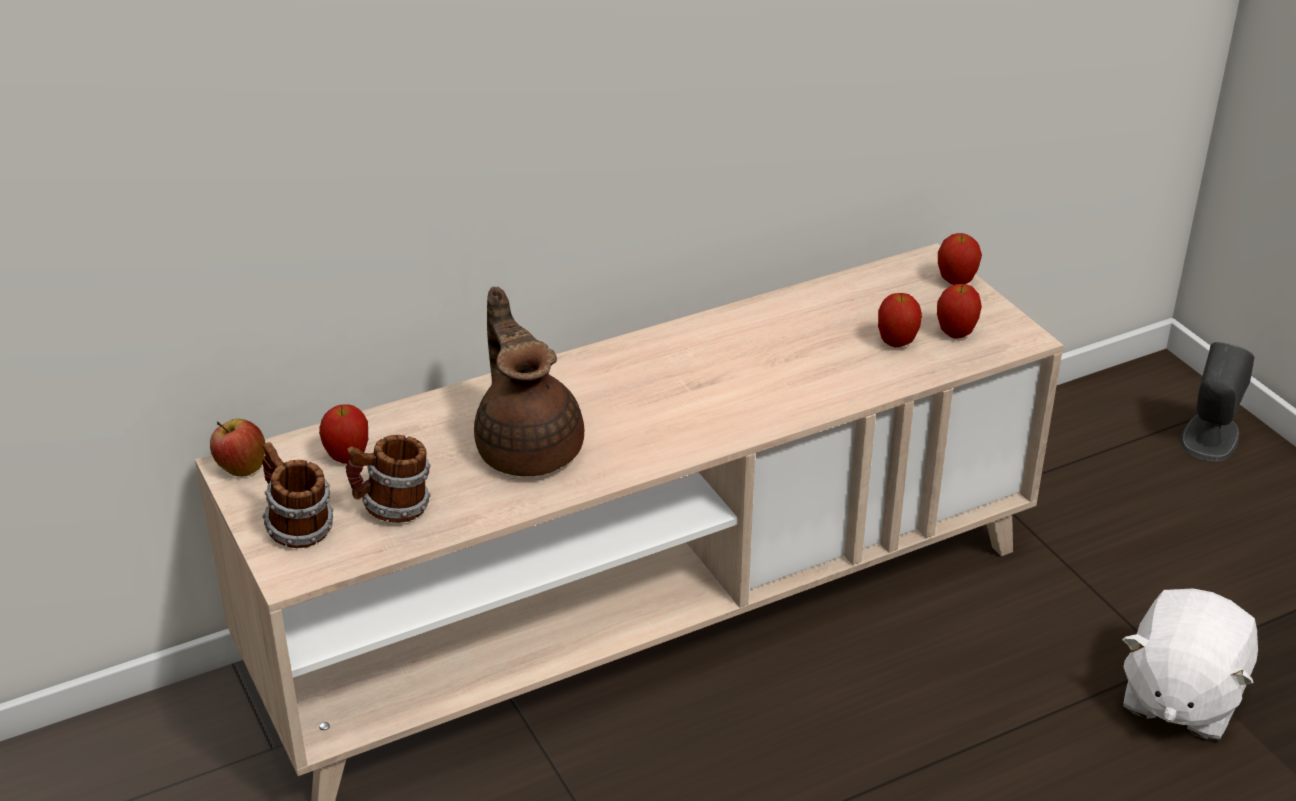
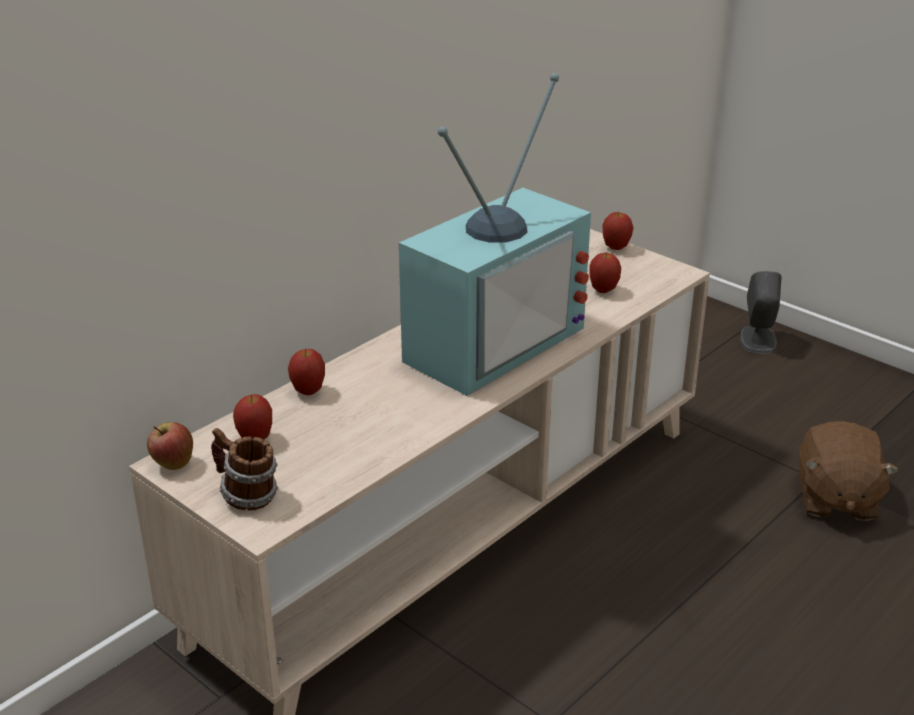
camera: 20 degrees left, 5 degrees down
(393, 509) = (314, 466): mug -> none
(529, 447) = (391, 404): brown teapot -> none
(702, 385) = (489, 340): none -> television
(955, 334) = (637, 278): apple -> apple (308, 391)
(1179, 697) = (835, 499): white plush toy -> brown plush toy

